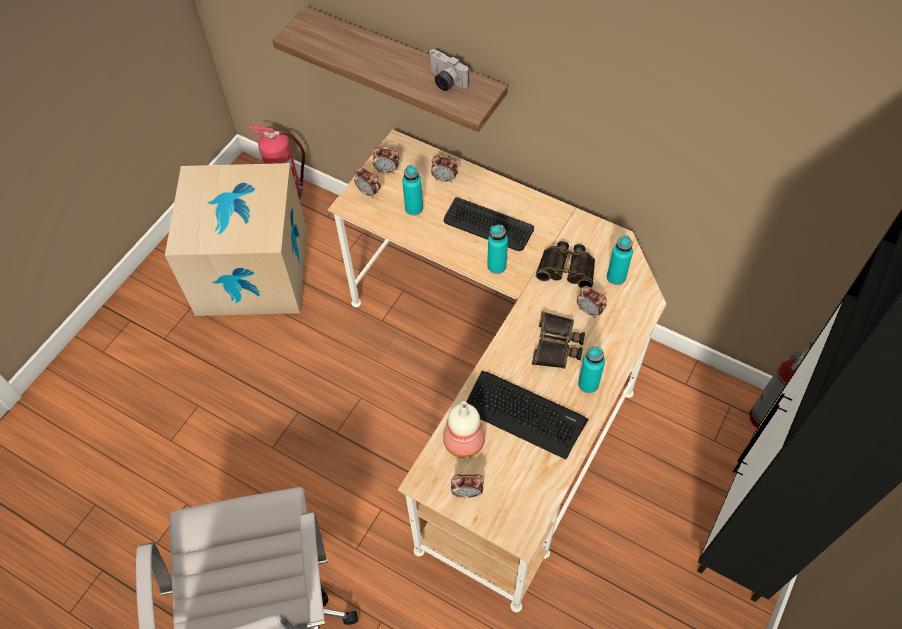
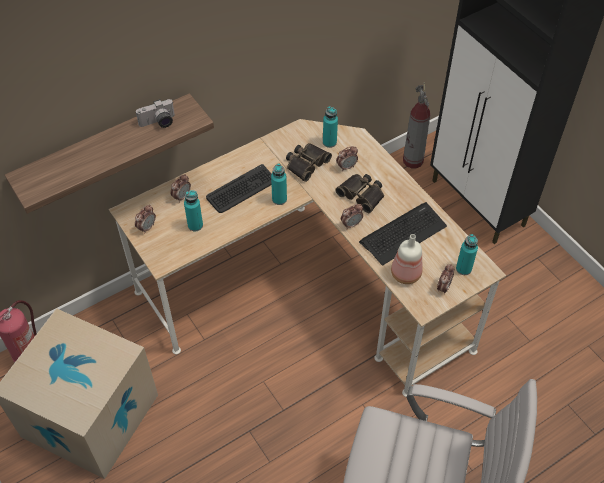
camera: 65 degrees left, 5 degrees down
(369, 192) = (159, 247): alarm clock -> alarm clock (351, 224)
(588, 384) = (400, 192): turquoise bottle -> turquoise bottle (463, 269)

